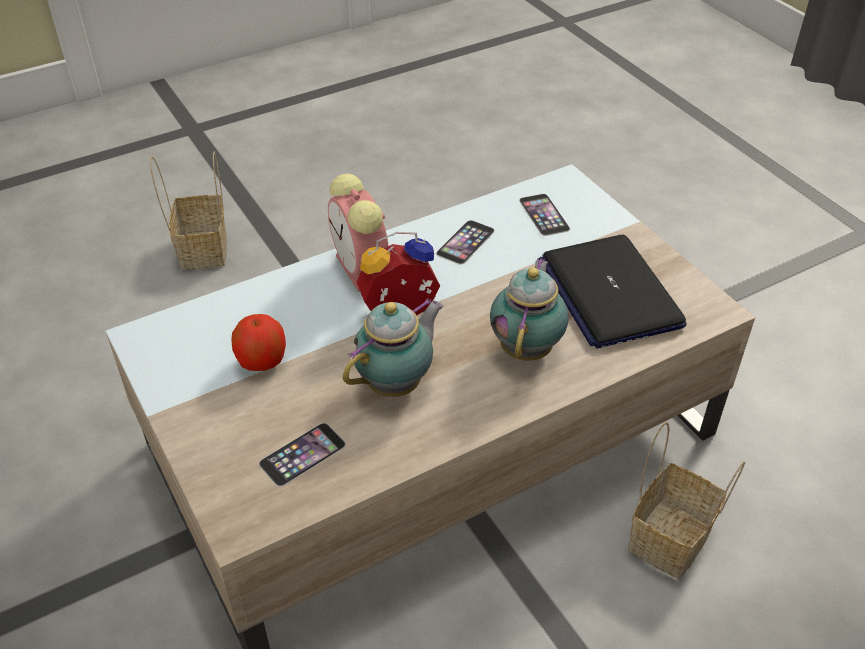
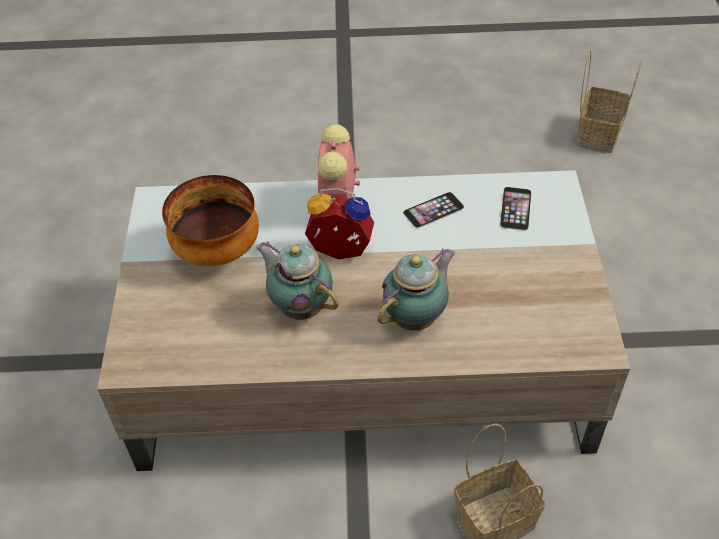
camera: 30 degrees right, 5 degrees up
(202, 248) = (290, 138): basket -> basket (597, 133)
(261, 362) = (219, 251): apple -> bowl
(302, 454) = (199, 332): phone -> none
(397, 383) = (300, 306): teapot -> teapot turned 120 degrees counterclockwise
(609, 292) = (518, 297): laptop -> none

